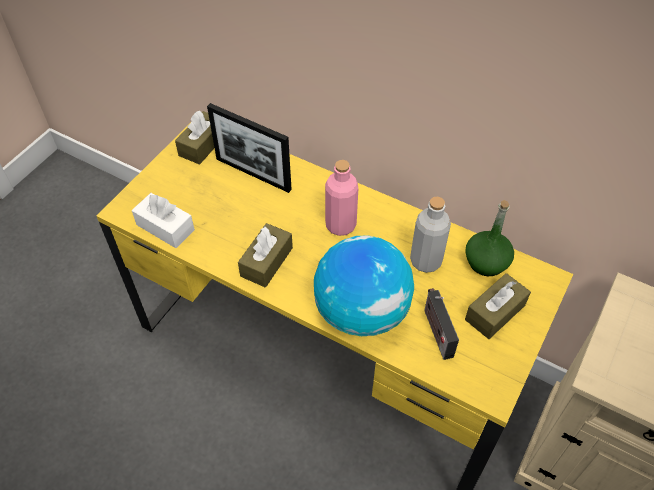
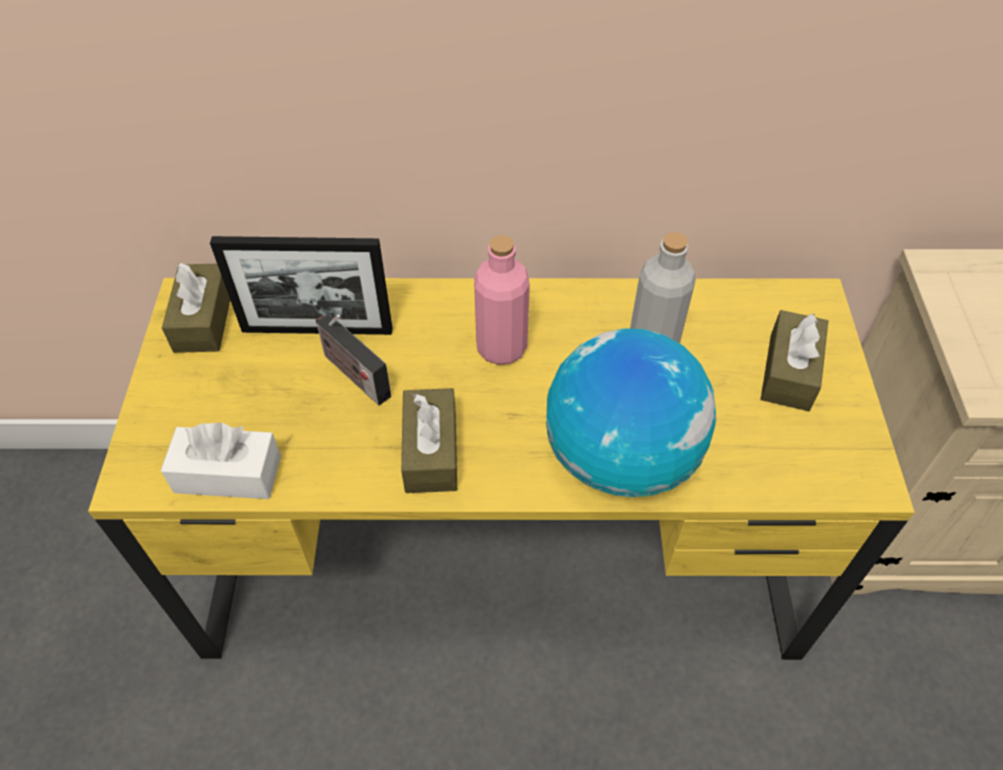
camera: 30 degrees left, 0 degrees up
(436, 331) = (737, 433): radio -> radio (353, 374)
(486, 262) = (729, 311): green bottle -> none

